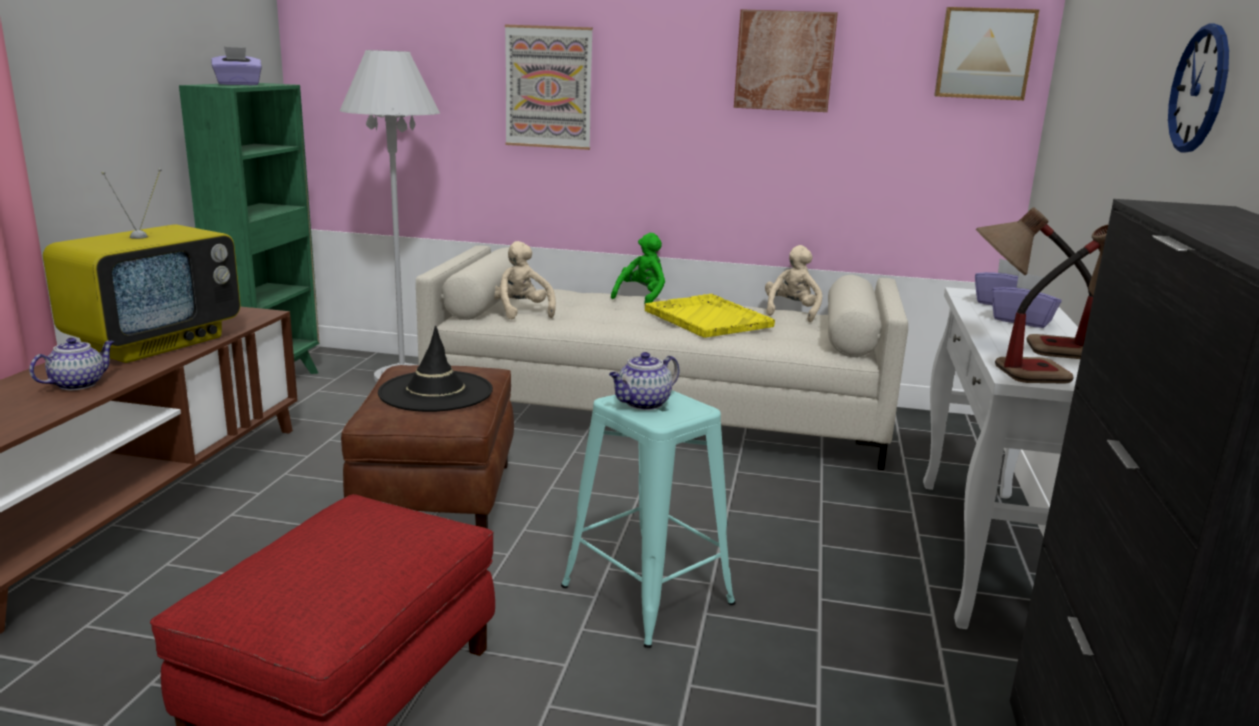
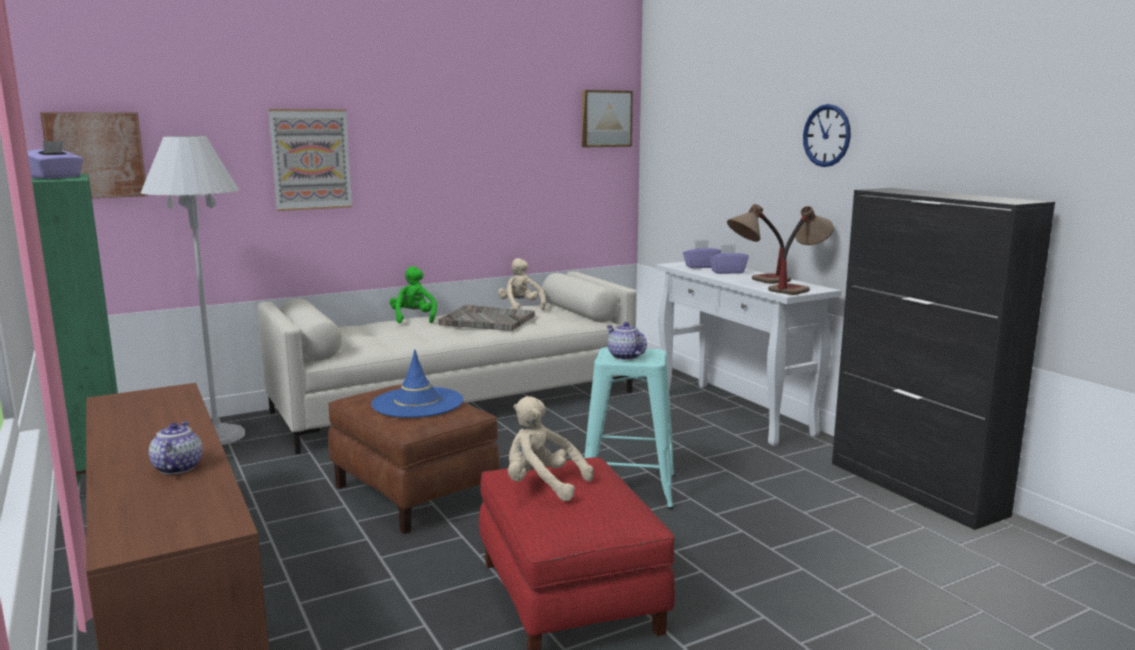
camera: 40 degrees left, 5 degrees down
(155, 343) = (149, 429): television -> none
(435, 392) = (417, 403): black hat -> blue hat
(520, 312) = (354, 345): beige plush toy -> beige plush toy (542, 485)
(643, 404) = (624, 356): teapot -> teapot turned 135 degrees clockwise
(707, 318) = (486, 320): yellow tray -> grey tray
(784, 61) = (489, 129): picture -> picture (95, 155)

